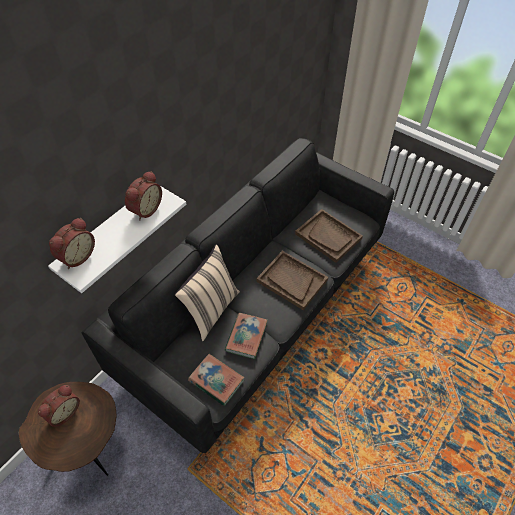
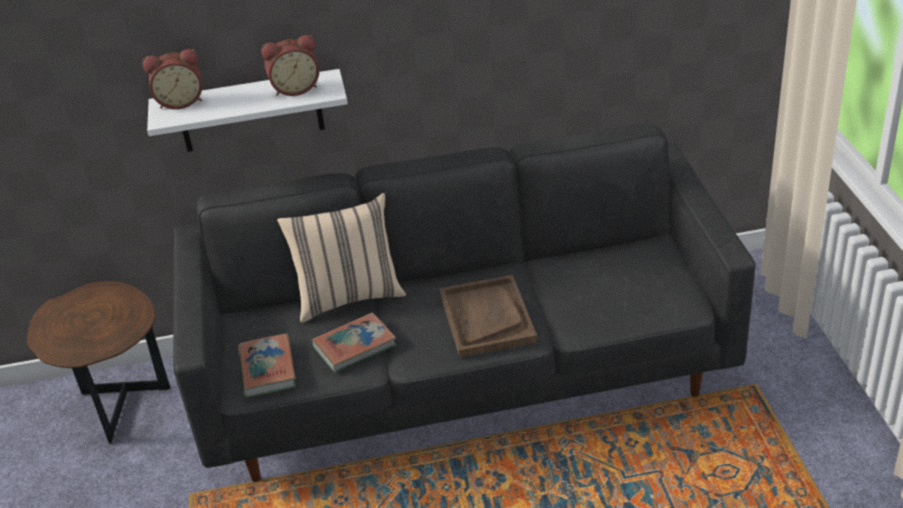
camera: 45 degrees right, 15 degrees down
(63, 411) = (97, 308): alarm clock -> none
(328, 236) = (605, 294): brown tray -> none

